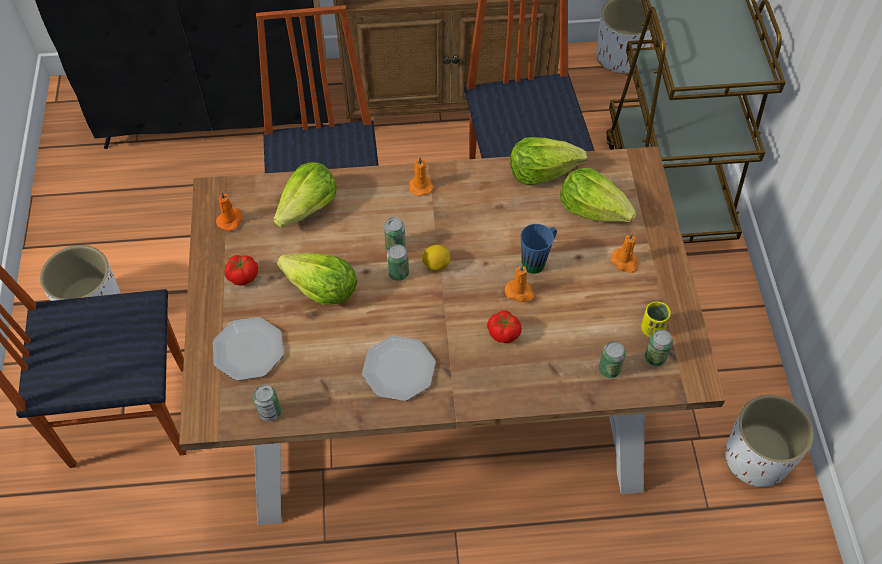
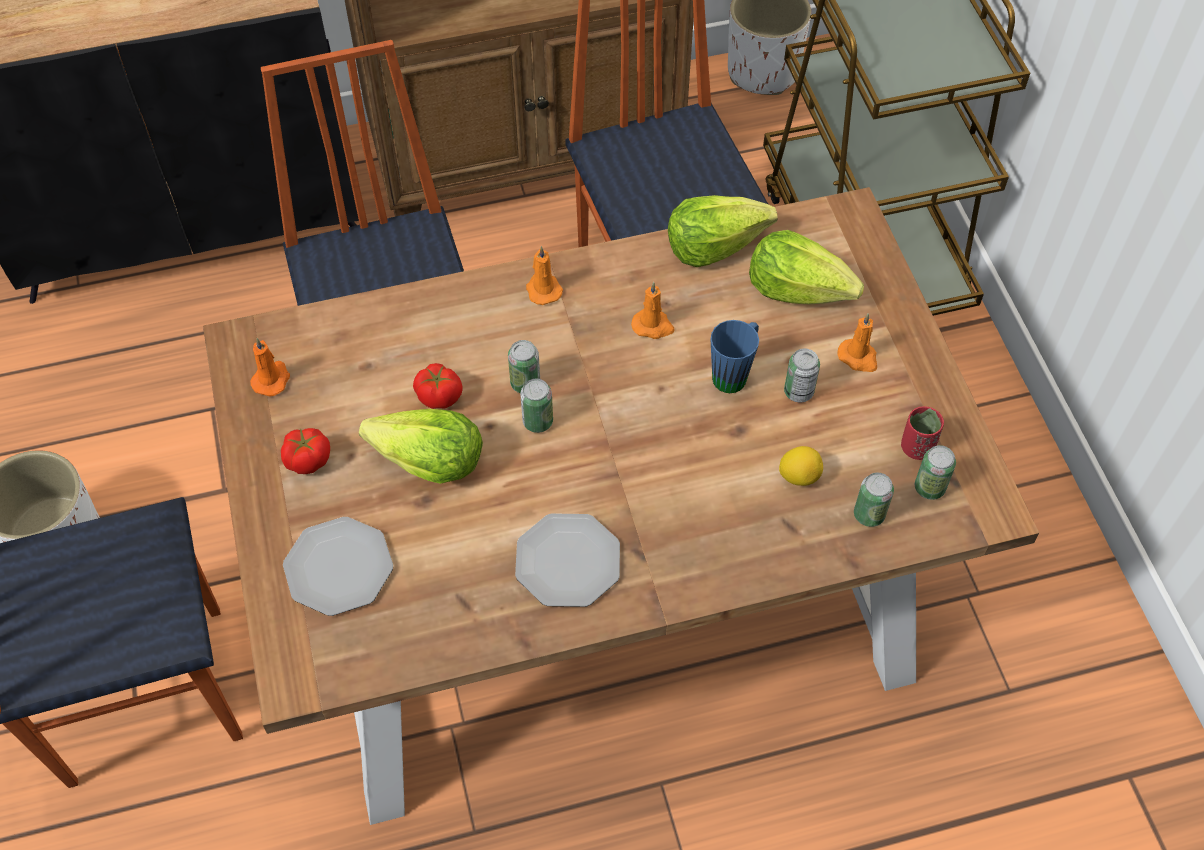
camera: 10 degrees left, 0 degrees up
(270, 412) = (390, 655): can -> can (798, 392)
(308, 208) = (385, 346): lettuce -> none
(436, 264) = (590, 401): lemon -> lemon (799, 476)
(503, 333) = (708, 486): tomato -> tomato (439, 397)
(520, 292) = (719, 423): orange candle -> orange candle (653, 326)
(652, 329) = (917, 447): yellow cup -> red cup
(756, 458) = (1062, 608): white planter -> none

